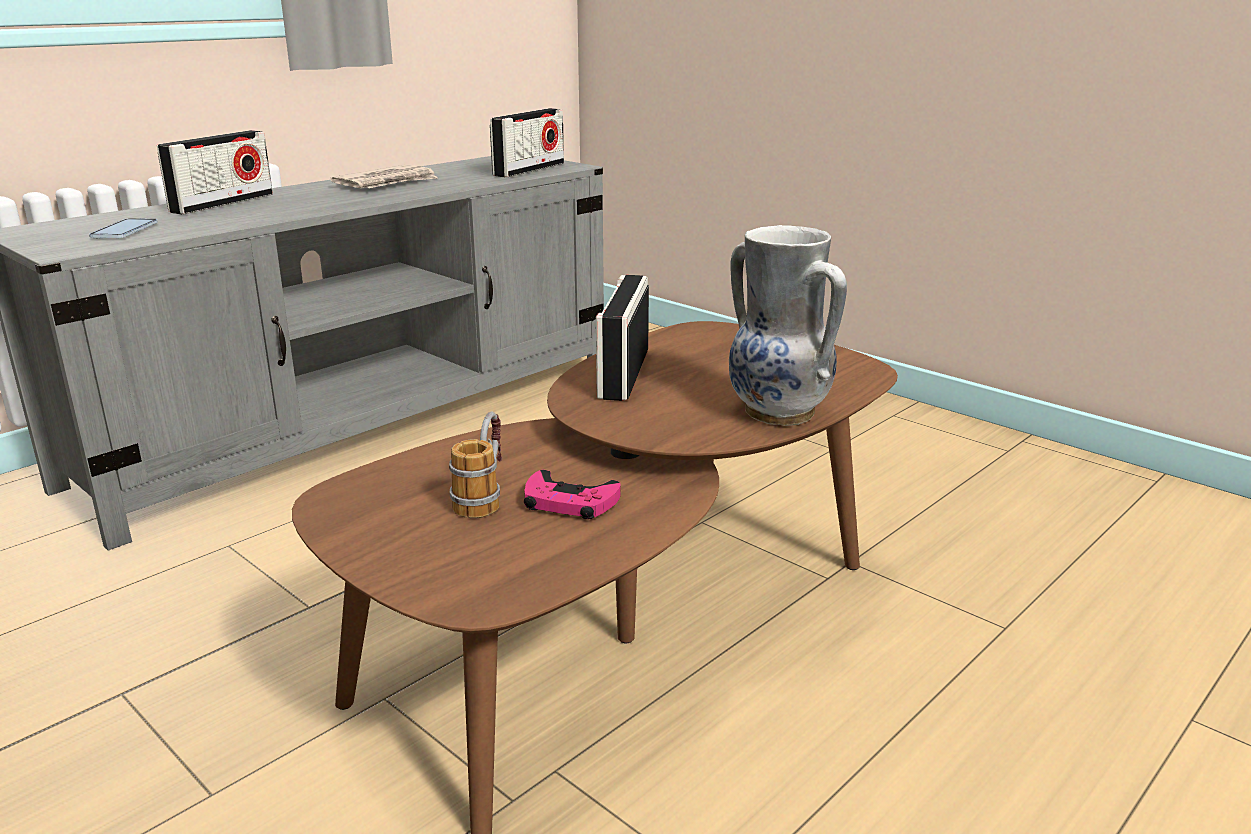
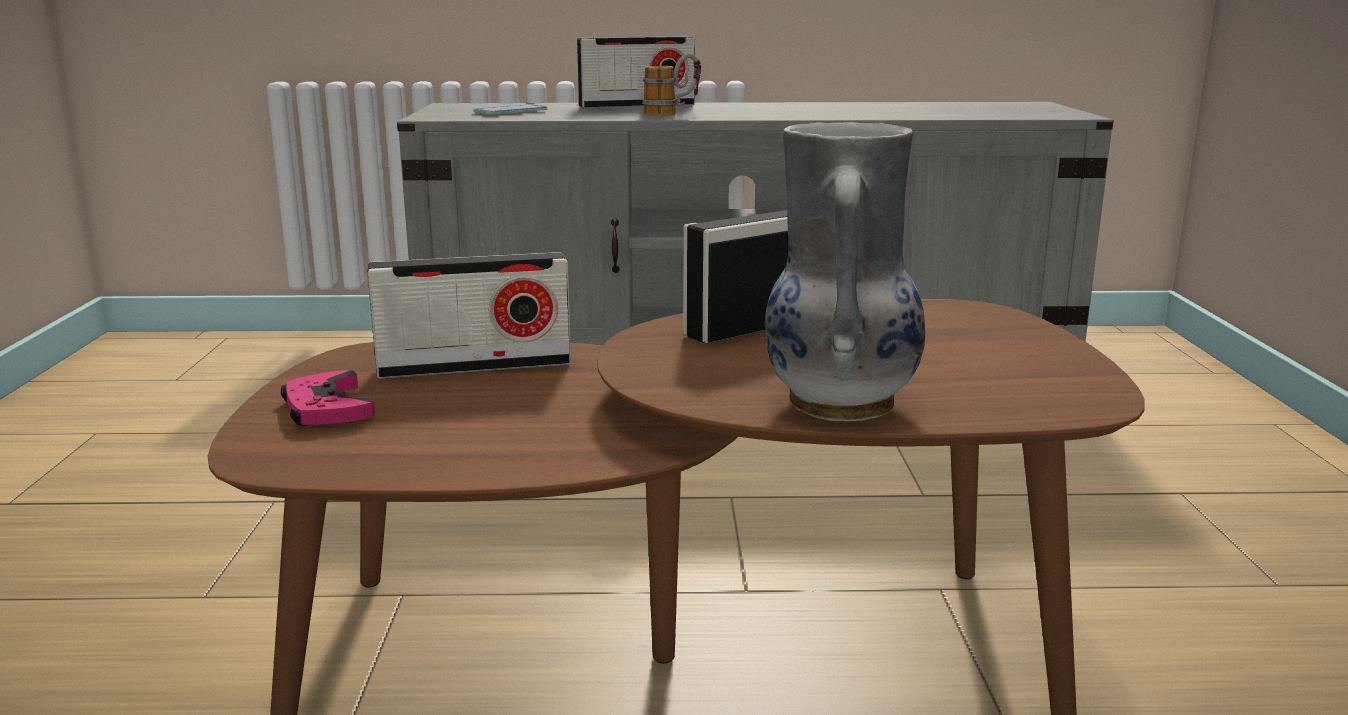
camera: 45 degrees right, 5 degrees down
(388, 183) = (822, 108): newspaper -> none
(484, 497) = (459, 391): mug -> mug (672, 113)
(529, 169) = (1009, 113): radio -> radio (475, 366)
(569, 503) = (508, 421): pink game controller -> pink game controller (327, 409)

